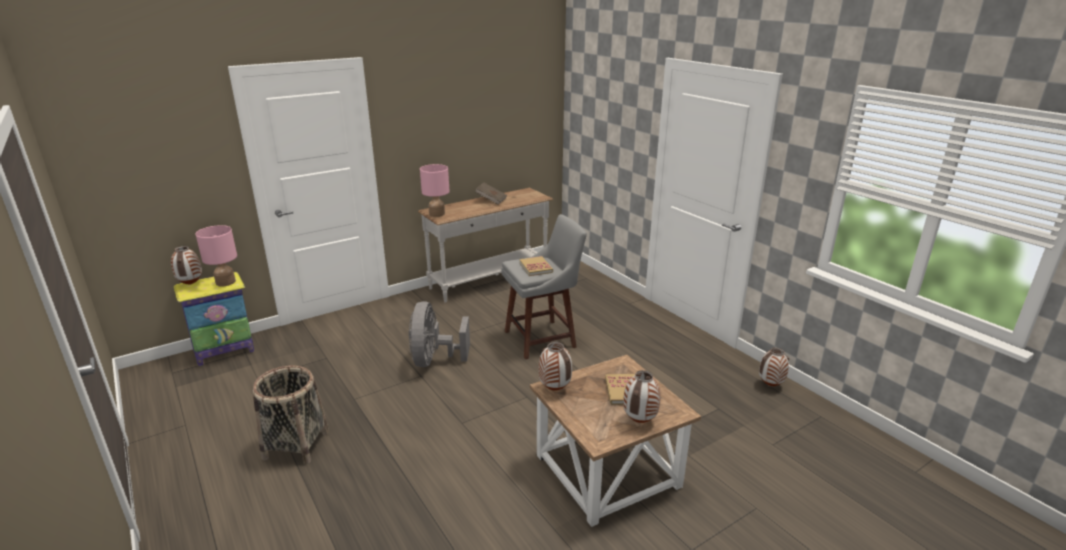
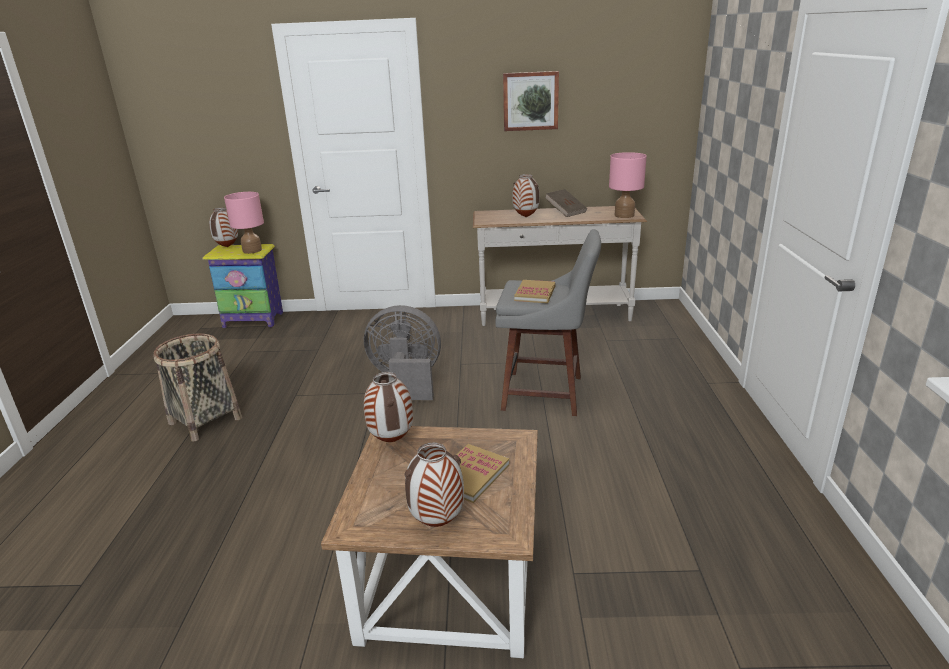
camera: 35 degrees right, 0 degrees up
(434, 360) = (406, 381): grey fan -> grey fan turned 60 degrees clockwise
(436, 214) = (485, 217): pink table lamp -> pink table lamp (624, 215)
(454, 118) = (530, 101): none -> picture
(770, 385) = (833, 571): vase -> vase (526, 217)

